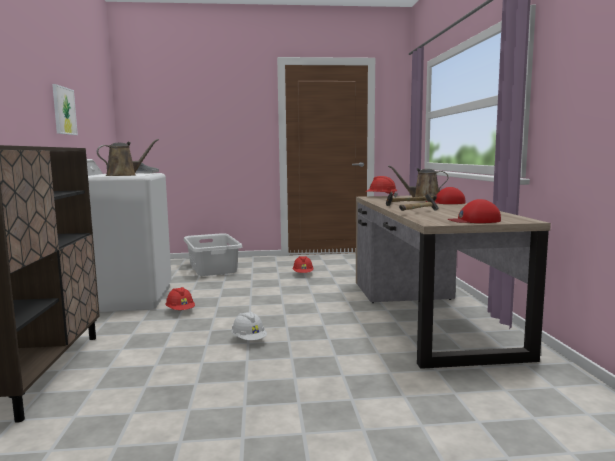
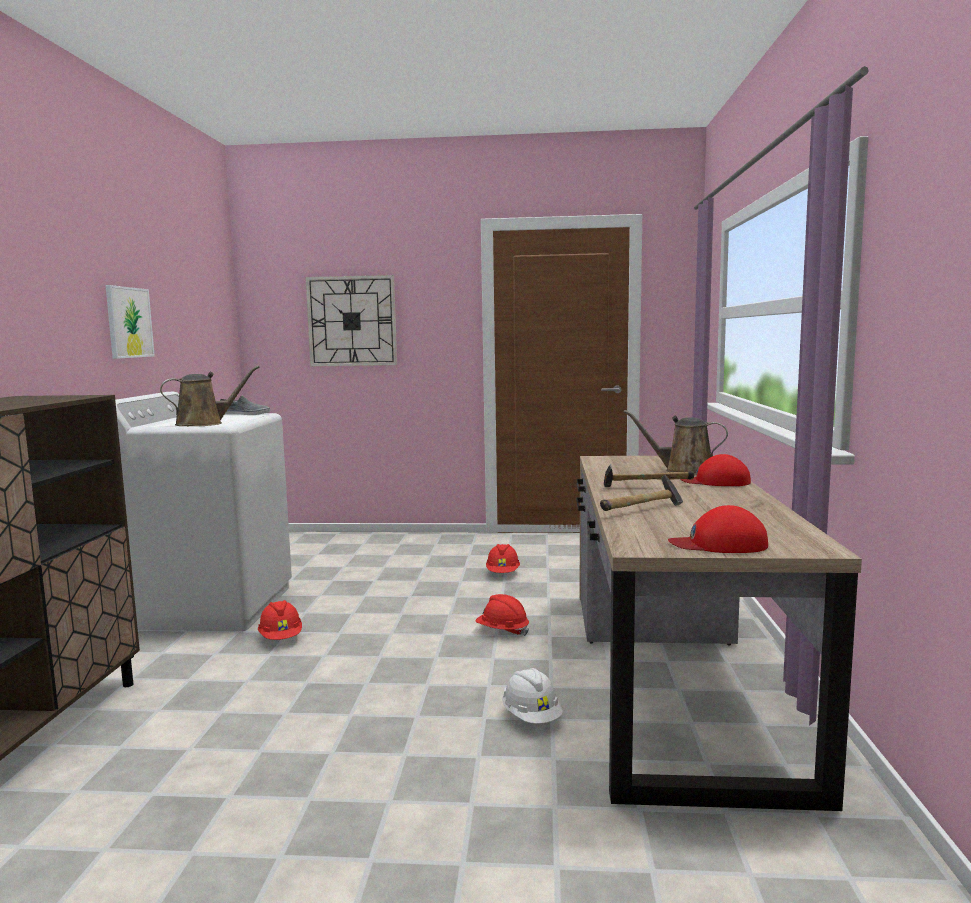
camera: 10 degrees right, 0 degrees up
(194, 120) = (352, 321): none -> wall clock
(213, 268) = (370, 553): grey laundry basket -> none
(249, 340) = (355, 708): white hard hat -> white hard hat (532, 717)
(381, 197) = (618, 460): red hard hat -> red hard hat (502, 631)

